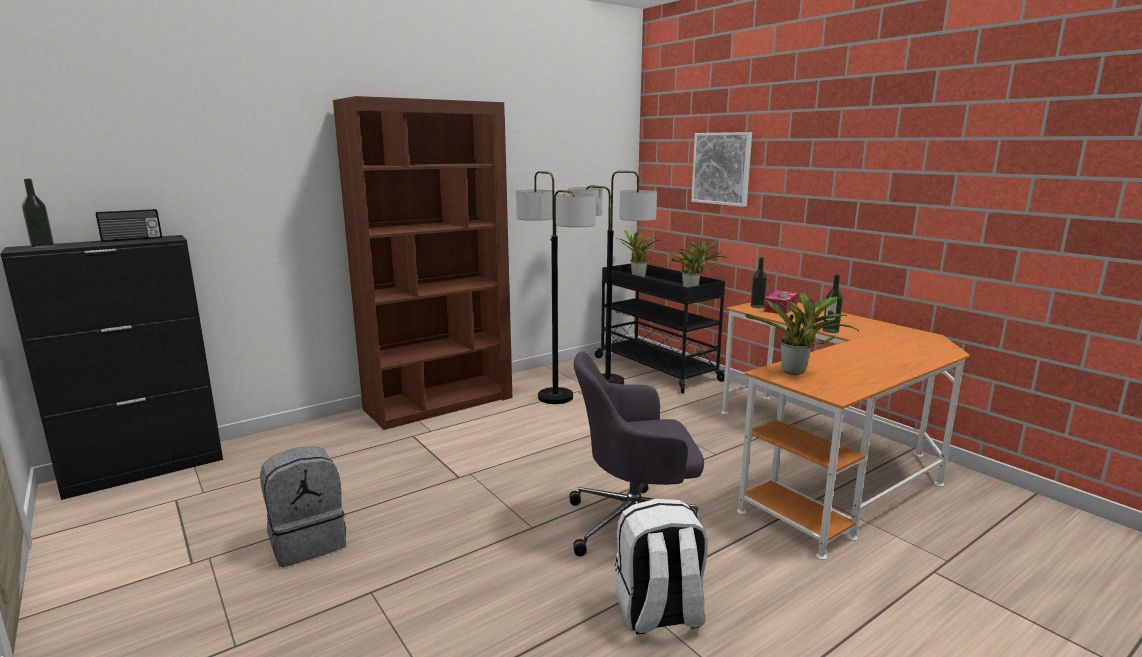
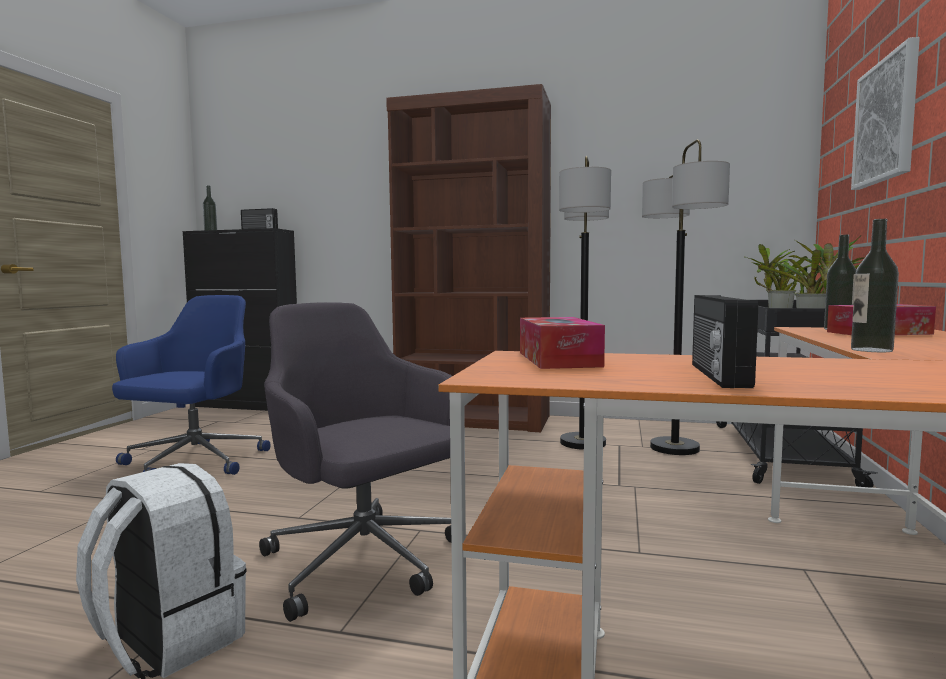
camera: 50 degrees right, 10 degrees down
(308, 542) = (193, 462): grey backpack -> blue office chair
(796, 372) = (558, 359): potted plant -> tissue box
(866, 368) = (716, 375): none -> radio

